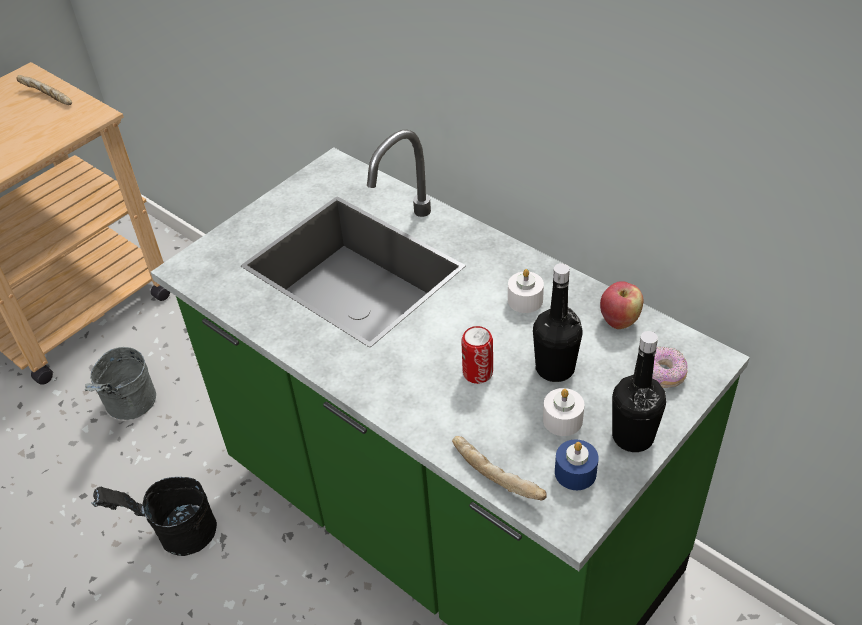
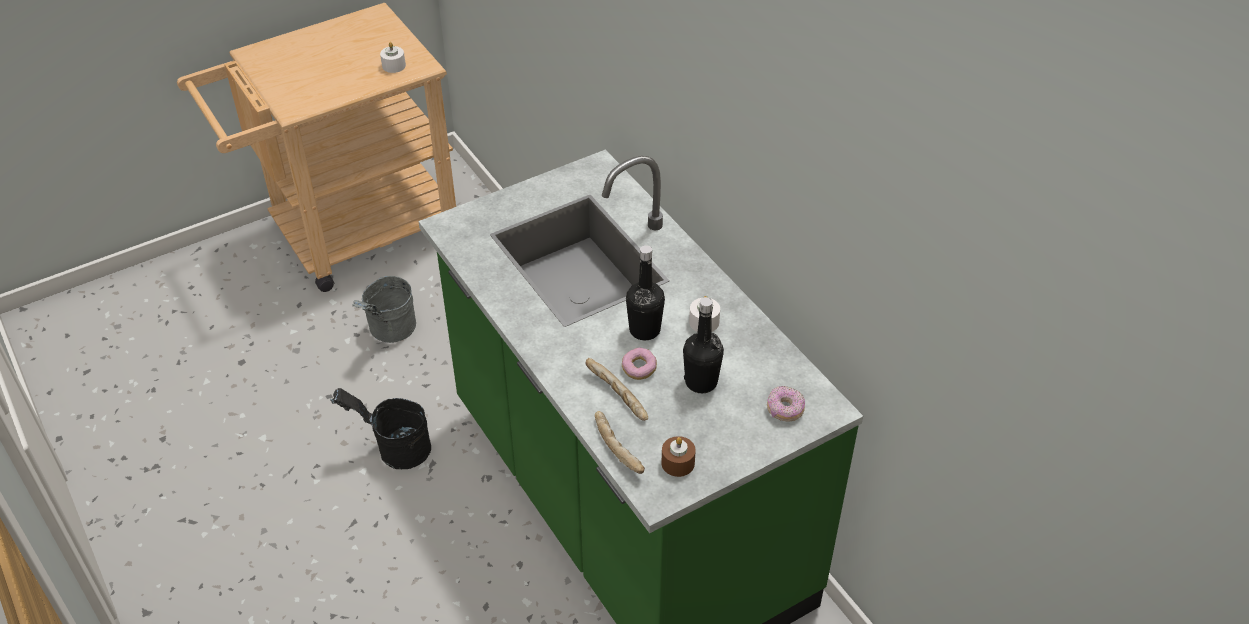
camera: 15 degrees right, 0 degrees up
(46, 97) = (387, 40): bread -> bread (616, 396)
(477, 373) = (639, 369): can -> donut
(562, 420) = (687, 422): white candle -> white candle (394, 66)
(575, 472) = (678, 463): blue candle -> brown candle
(619, 320) = (772, 358): apple -> none
(632, 436) = (735, 449): black bottle -> black bottle (644, 330)

